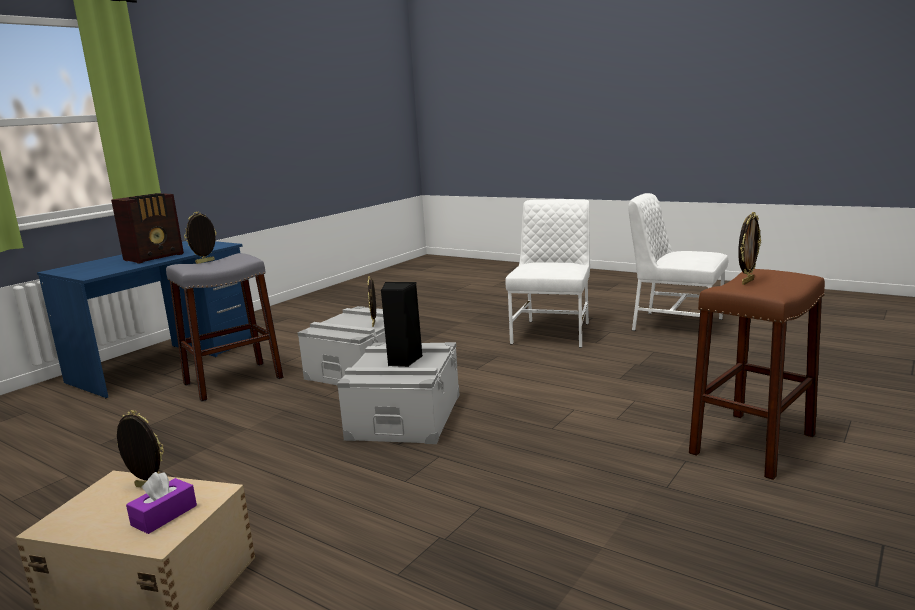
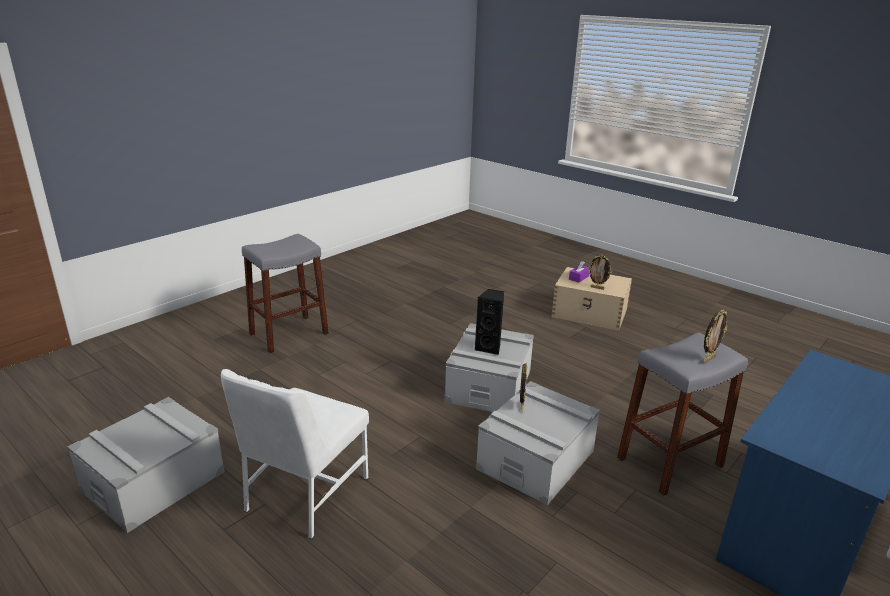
camera: 175 degrees left, 10 degrees up
(155, 257) = (820, 405): radio -> none
(675, 325) = (154, 482): white chair -> grey storage box
(747, 281) = (285, 248): picture frame -> none
(753, 444) = (289, 334): brown stool -> grey stool

